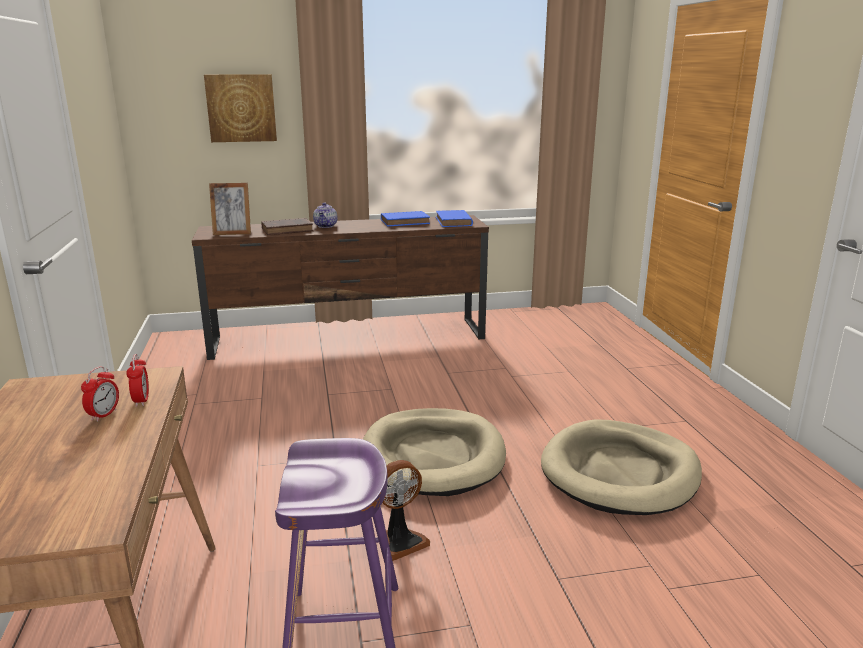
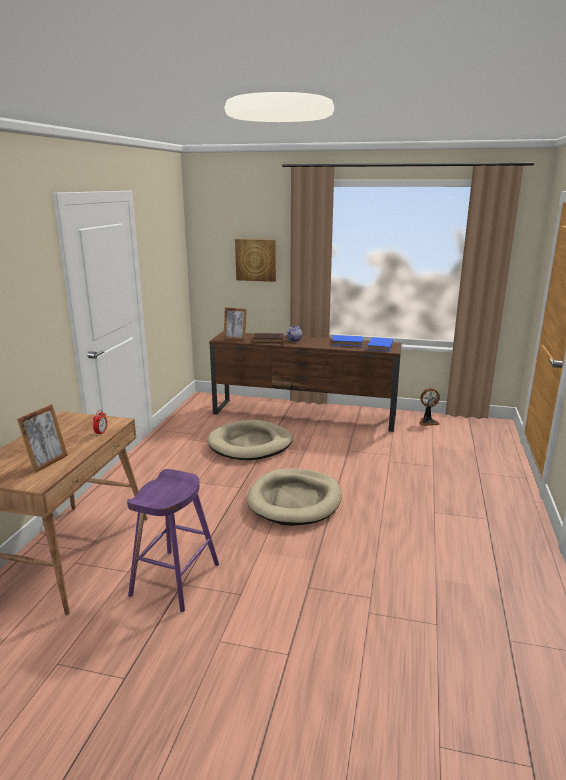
camera: 25 degrees right, 0 degrees up
(75, 478) = (47, 463): none -> picture frame
(104, 415) = (81, 436): alarm clock -> none
(400, 542) = (239, 542): fan -> fan (427, 422)
(620, 472) = (404, 539): beige dog bed -> beige dog bed (250, 444)

